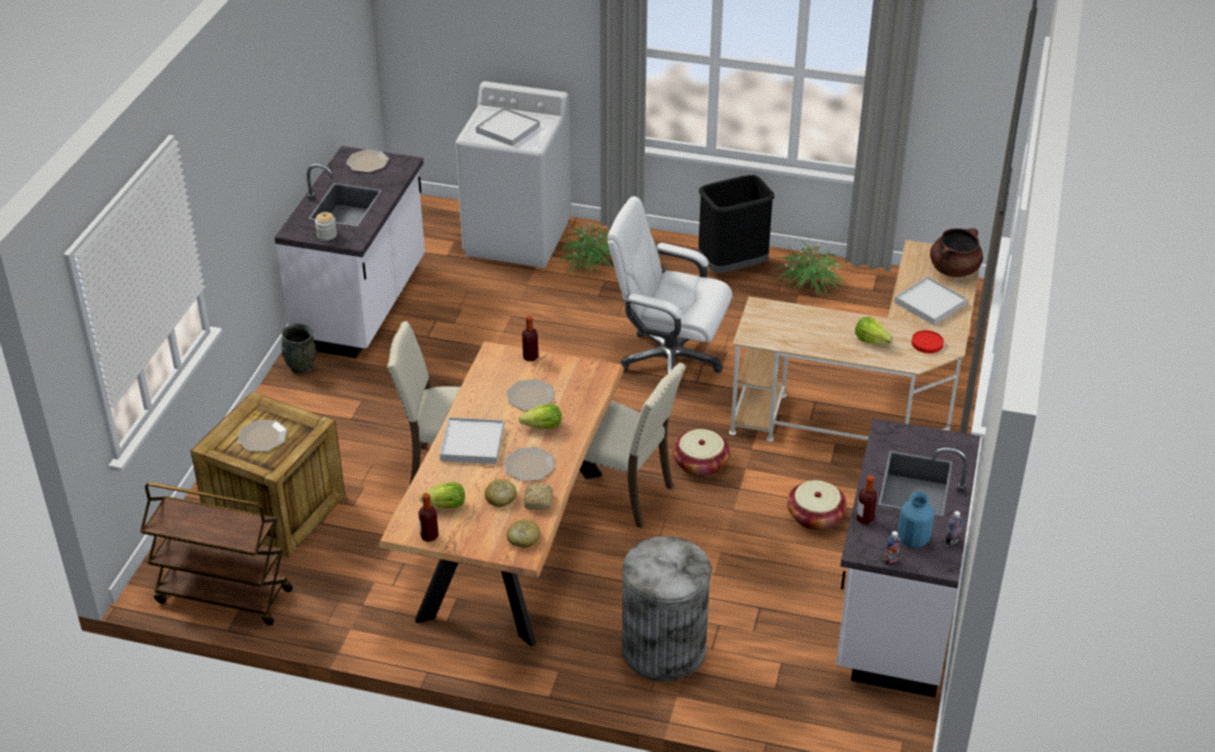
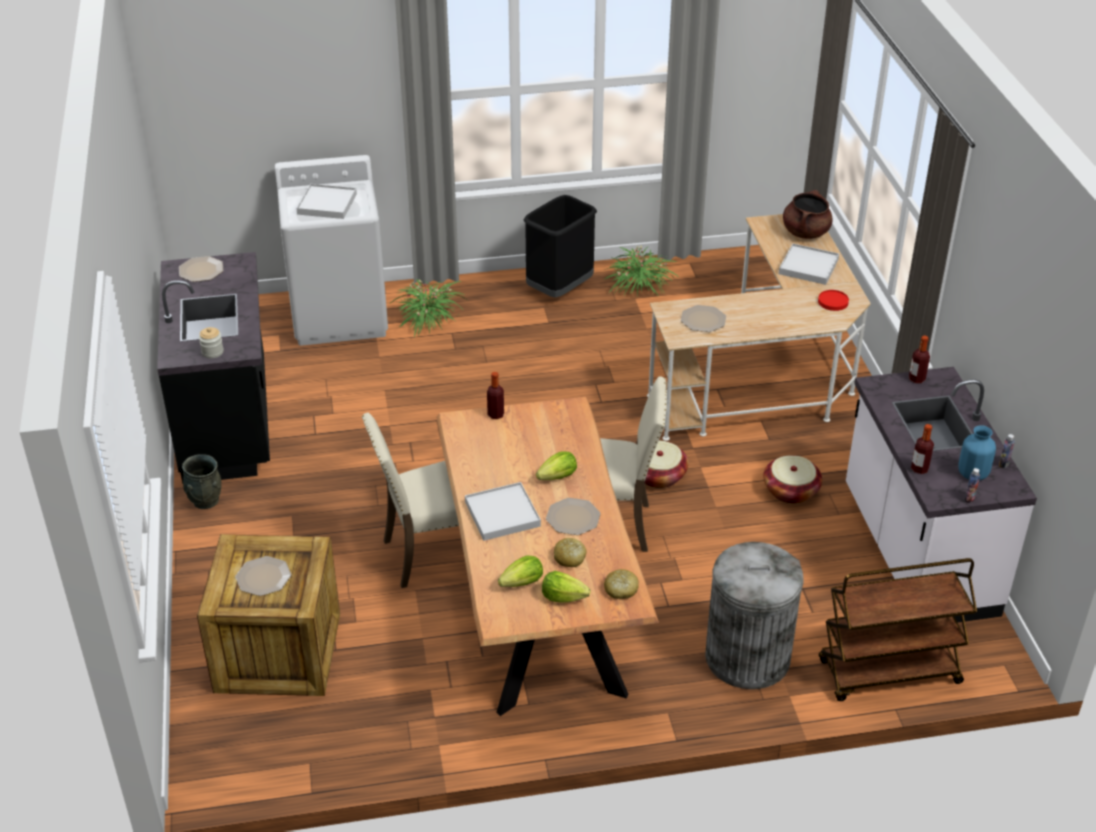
camera: 25 degrees left, 0 degrees up
(223, 596) = (283, 760): brown cart -> brown cart (888, 673)
(363, 305) = (228, 421): white counter -> black counter
(429, 536) = (529, 618): bottle -> bottle (916, 379)
(530, 396) = (523, 451): plate -> plate (703, 319)
(539, 501) = (608, 548): bread -> none
(668, 360) = (562, 389): white office chair -> none
(871, 340) = (785, 312): lettuce -> lettuce (563, 597)

